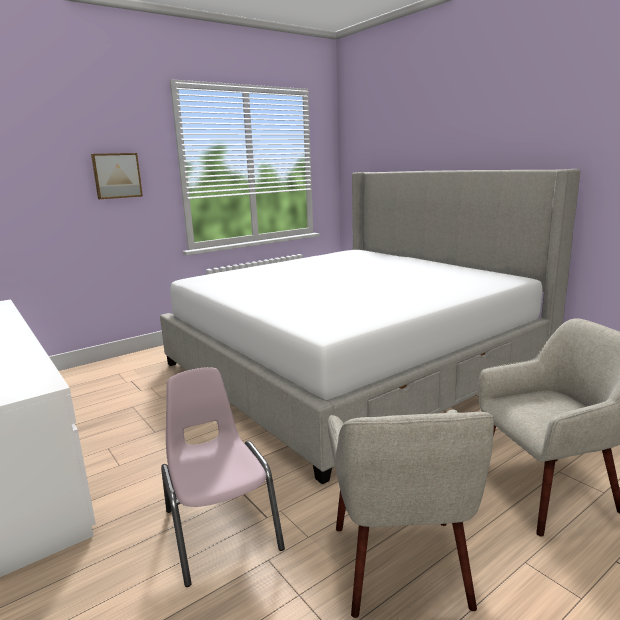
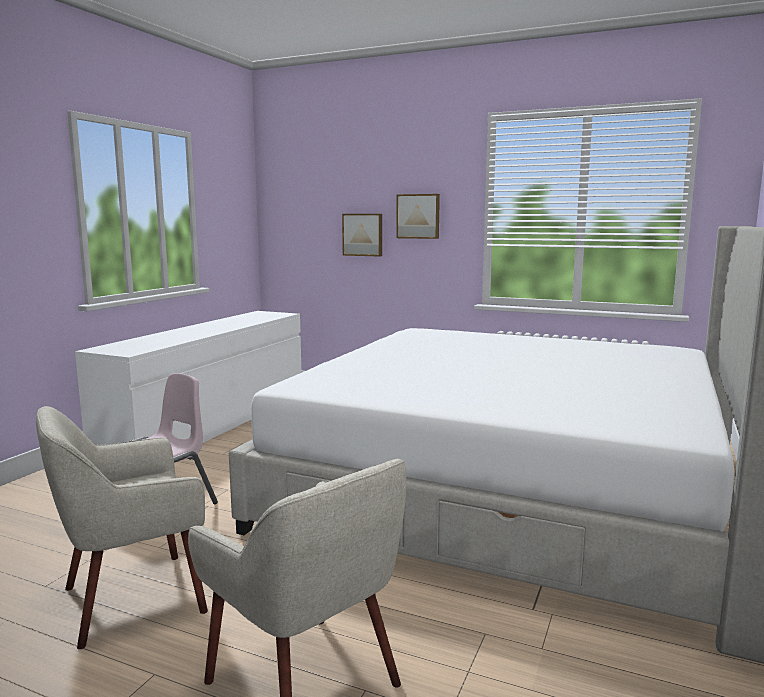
camera: 60 degrees right, 5 degrees down
(54, 199) = (363, 234): none -> picture

